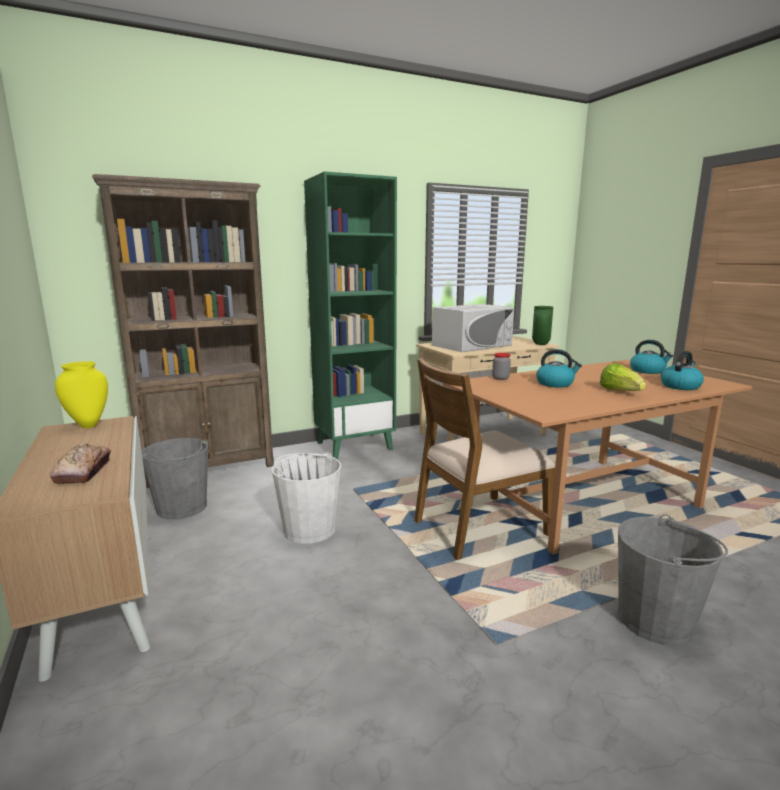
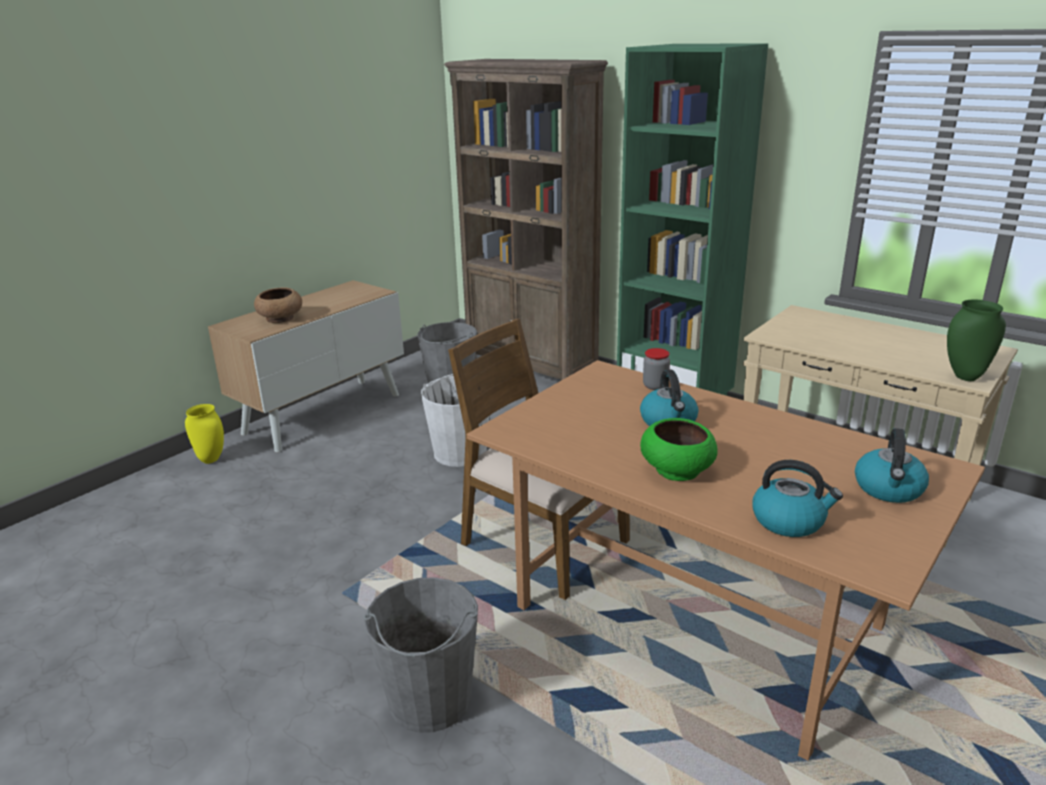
camera: 65 degrees right, 10 degrees up
(84, 471) = (280, 319): bread -> brown bowl
(88, 425) = (363, 289): yellow vase -> yellow vase (212, 459)
(472, 345) = (846, 335): white microwave -> none
(619, 391) = (677, 469): lettuce -> green bowl

